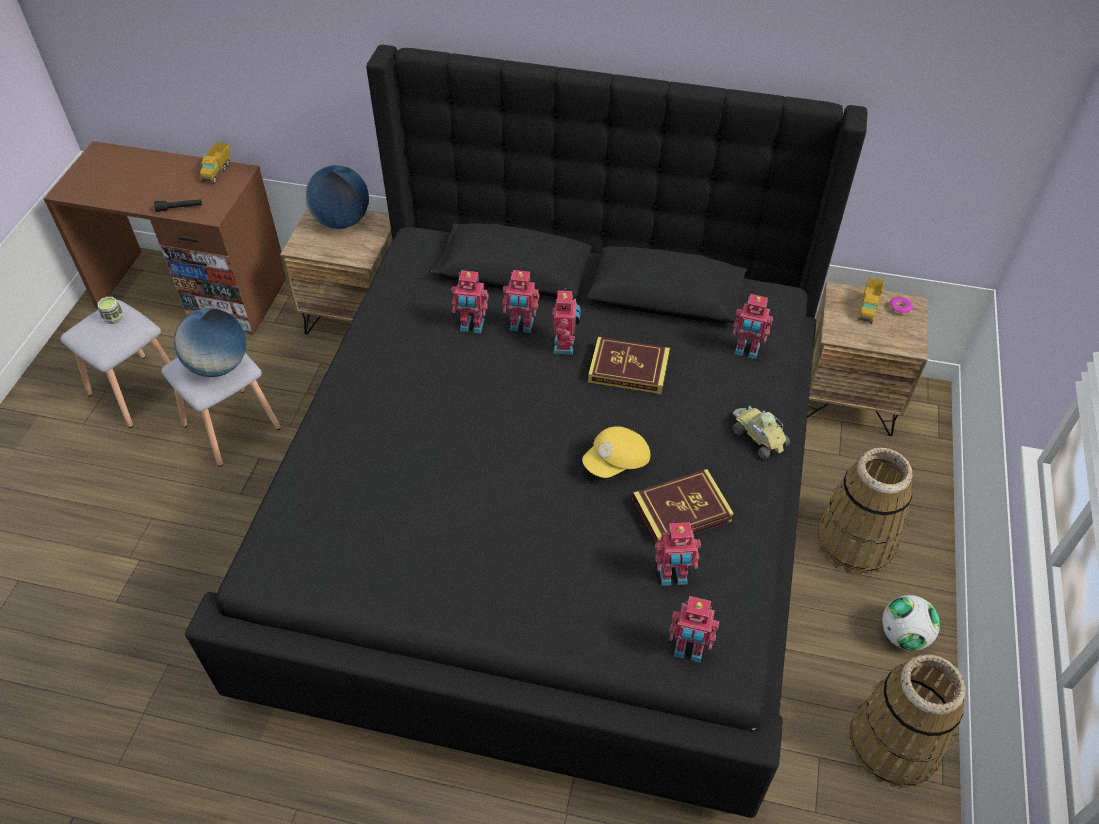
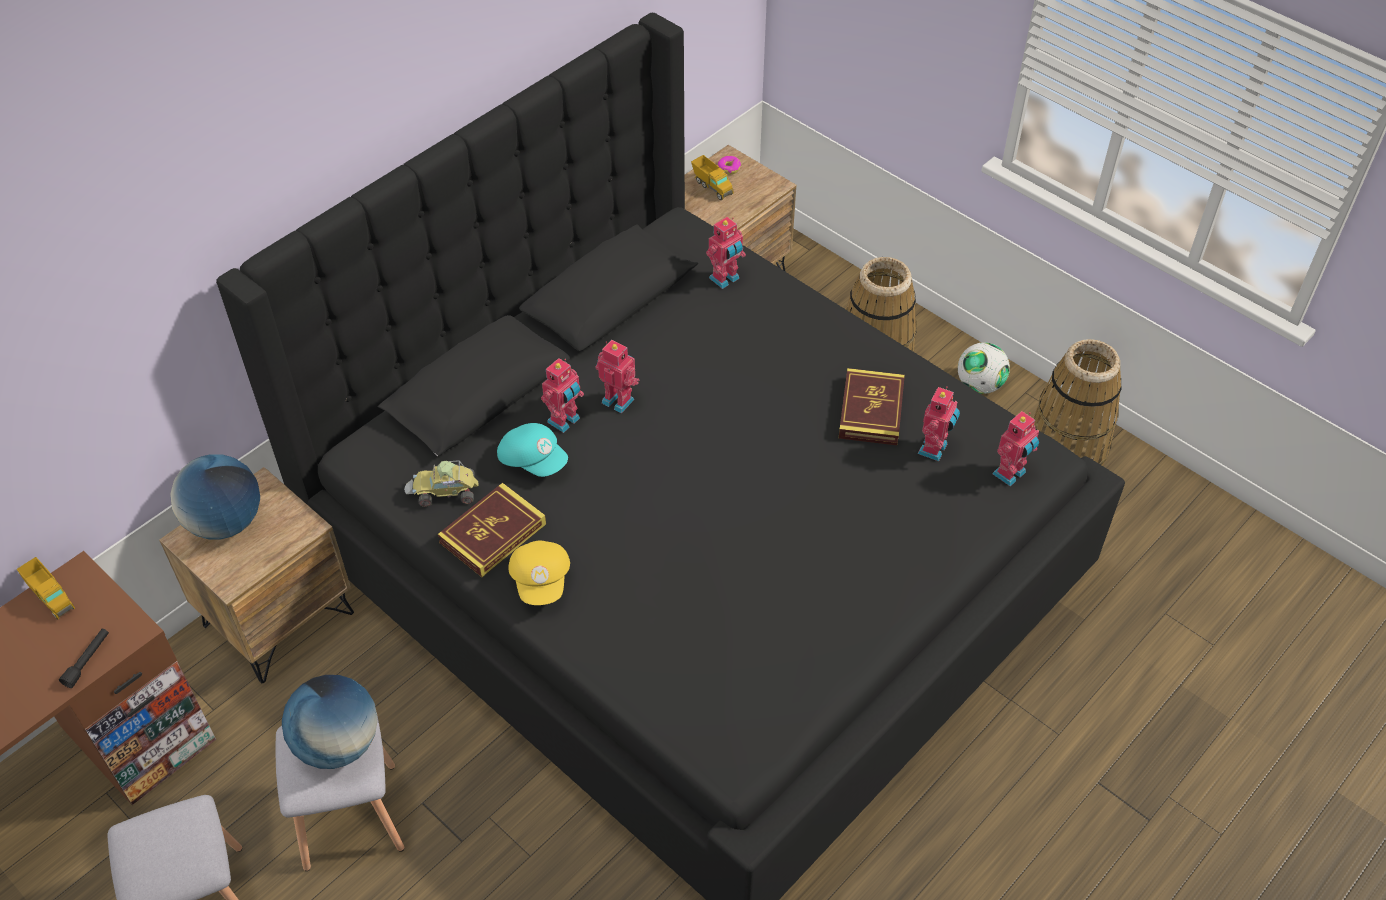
camera: 60 degrees left, 0 degrees up
(114, 318) = (153, 837): cup -> none
(471, 326) = (533, 460): toy robot -> turquoise cap
(617, 462) = (789, 428): yellow cap -> yellow cap (542, 580)
(628, 369) = (684, 368): book -> book (493, 533)
(758, 437) = (827, 322): toy car -> toy car (445, 492)

